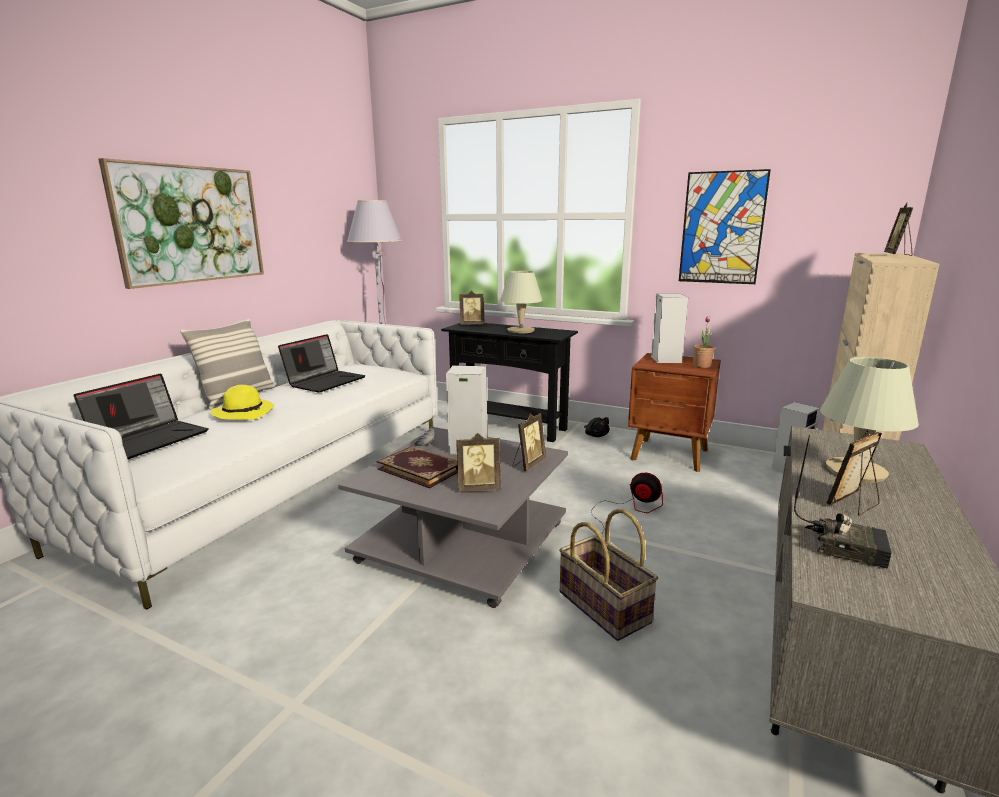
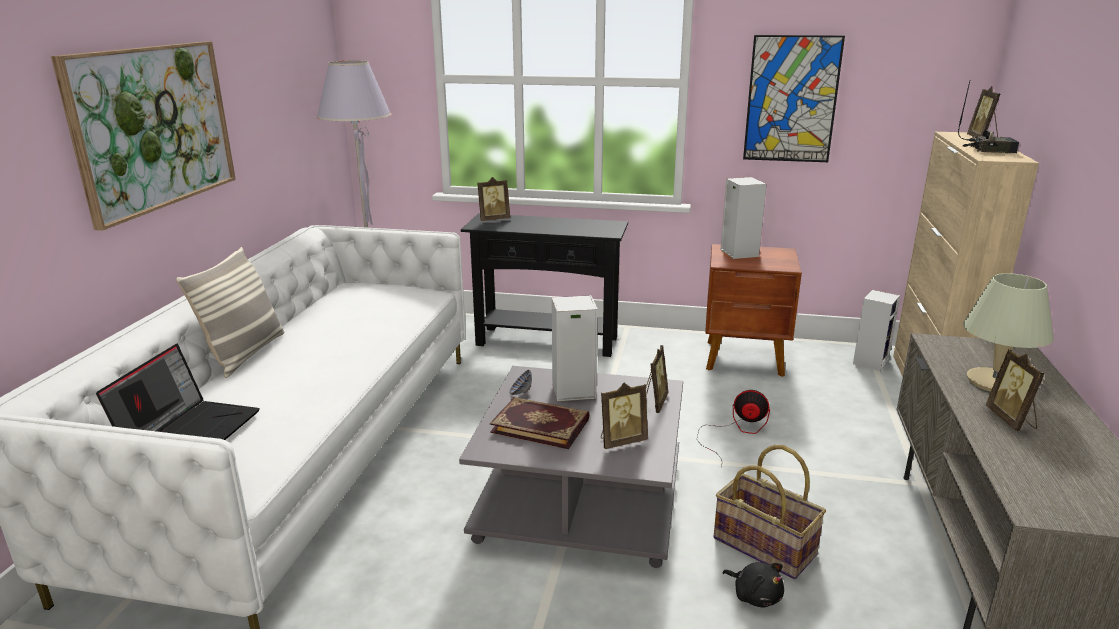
camera: 15 degrees left, 5 degrees up
(244, 413) = (280, 378): yellow hat -> none
(325, 381) = (344, 317): laptop -> none
(520, 330) = (562, 226): beige table lamp -> none
(596, 435) = (653, 342): black plush toy -> black plush toy (755, 595)
(702, 366) = (782, 259): potted plant -> none
(846, 547) = (1027, 465): radio -> radio (989, 150)
(854, 505) = (1011, 420): picture frame -> picture frame turned 45 degrees counterclockwise

